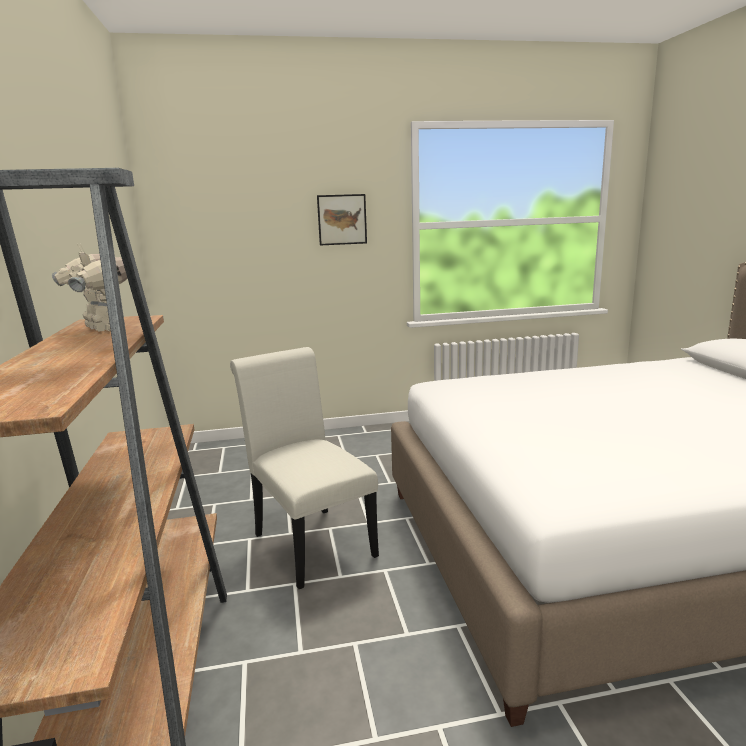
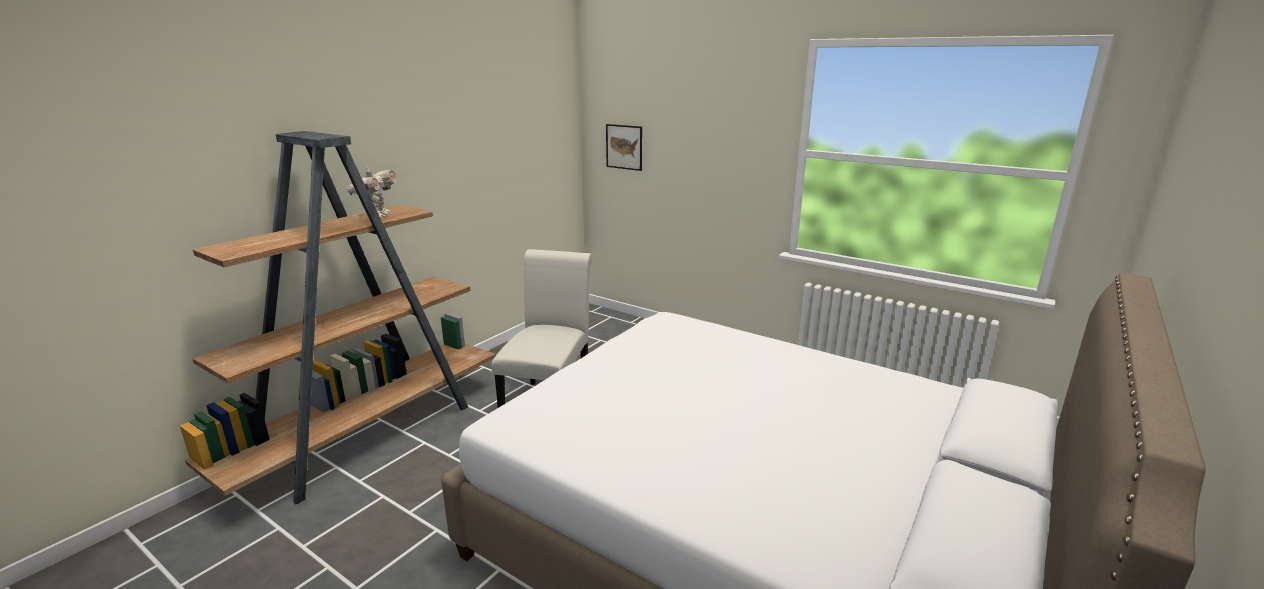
camera: 45 degrees right, 5 degrees up
(342, 219) = (729, 137): picture -> picture (624, 147)

